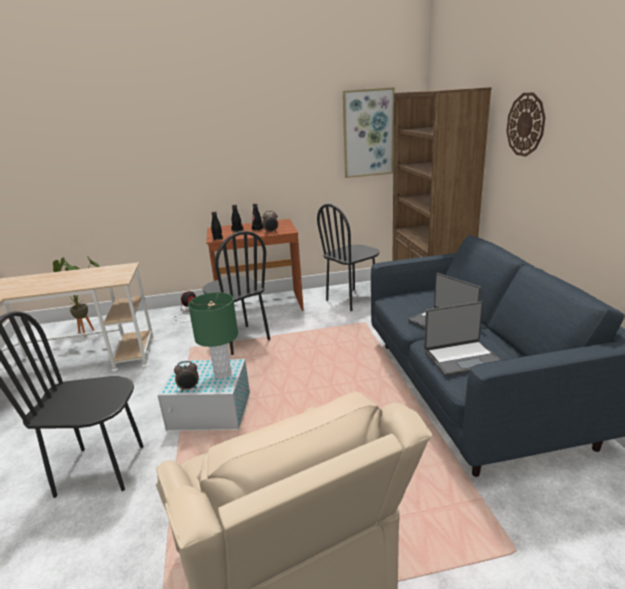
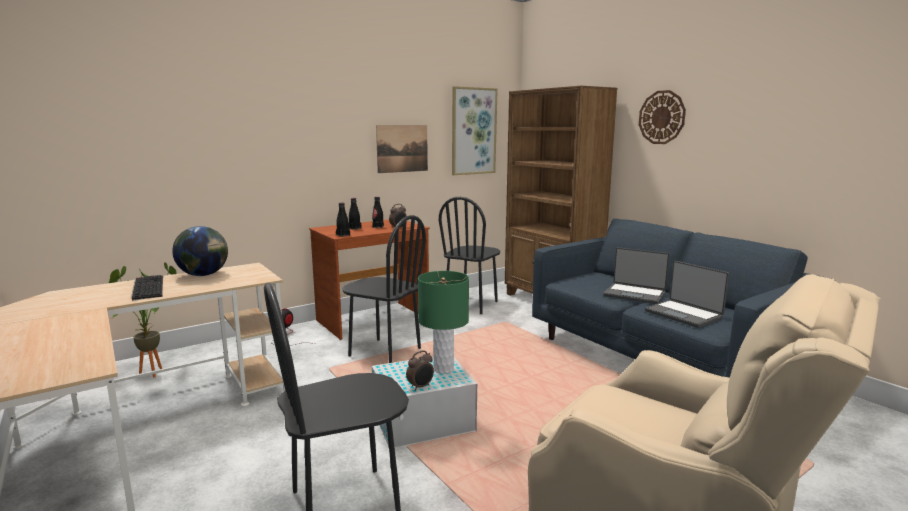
camera: 25 degrees left, 10 degrees down
(45, 282) = (147, 287): none -> keyboard
(90, 272) = (203, 275): none -> globe
(291, 155) = (402, 148): none -> picture
(461, 358) = (684, 314): laptop -> laptop turned 90 degrees clockwise

